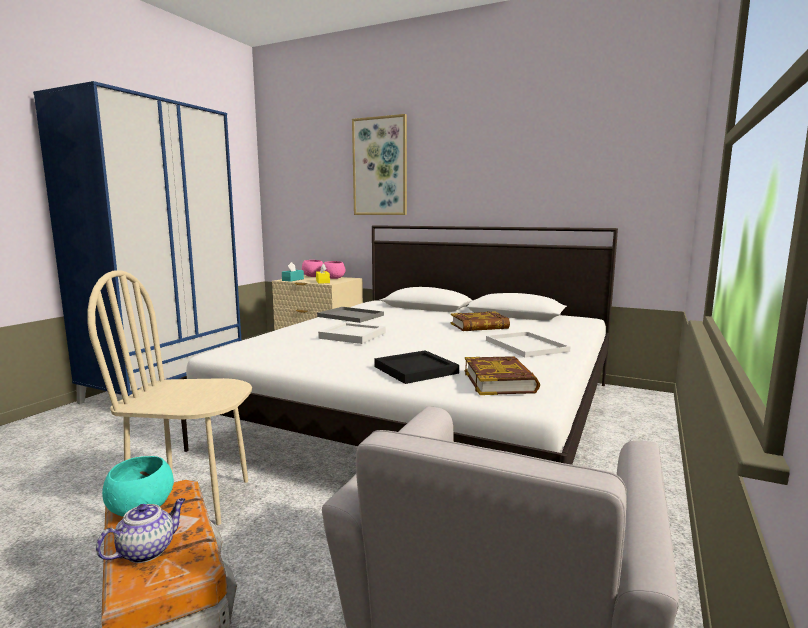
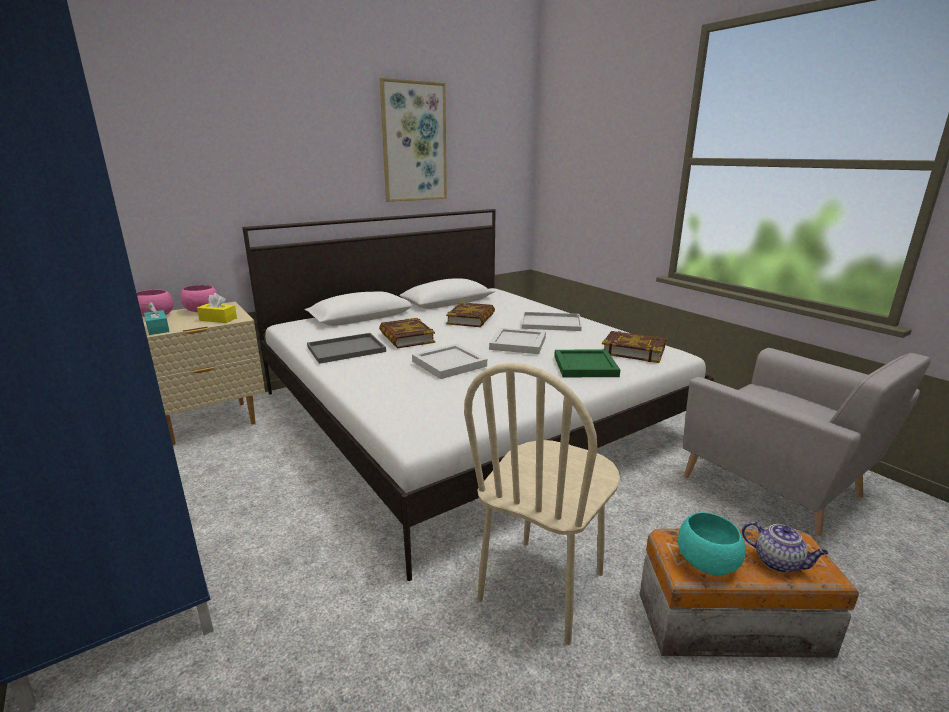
camera: 60 degrees left, 10 degrees up
(147, 550) = (778, 562): teapot -> teapot turned 150 degrees clockwise
(380, 166) = (238, 142): picture -> picture (414, 142)
(395, 321) = (406, 338): none -> book
(414, 370) = (584, 366): black tray -> green tray
(439, 345) = (518, 344): none -> white tray

